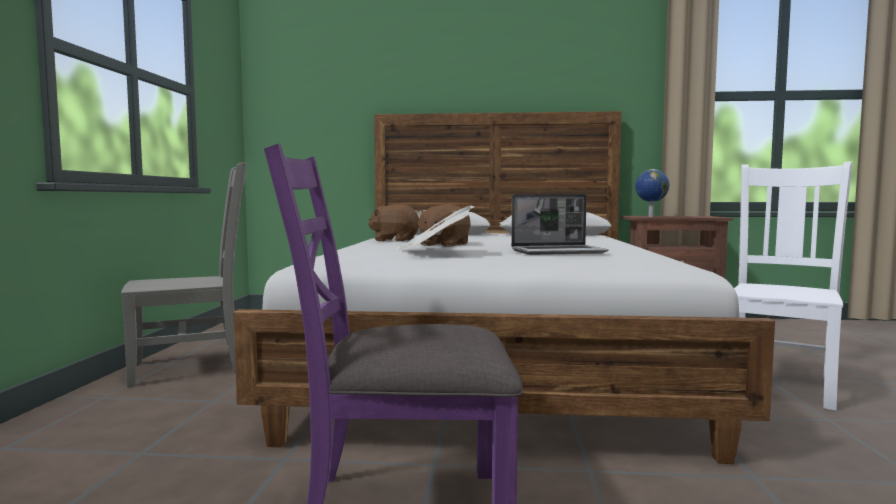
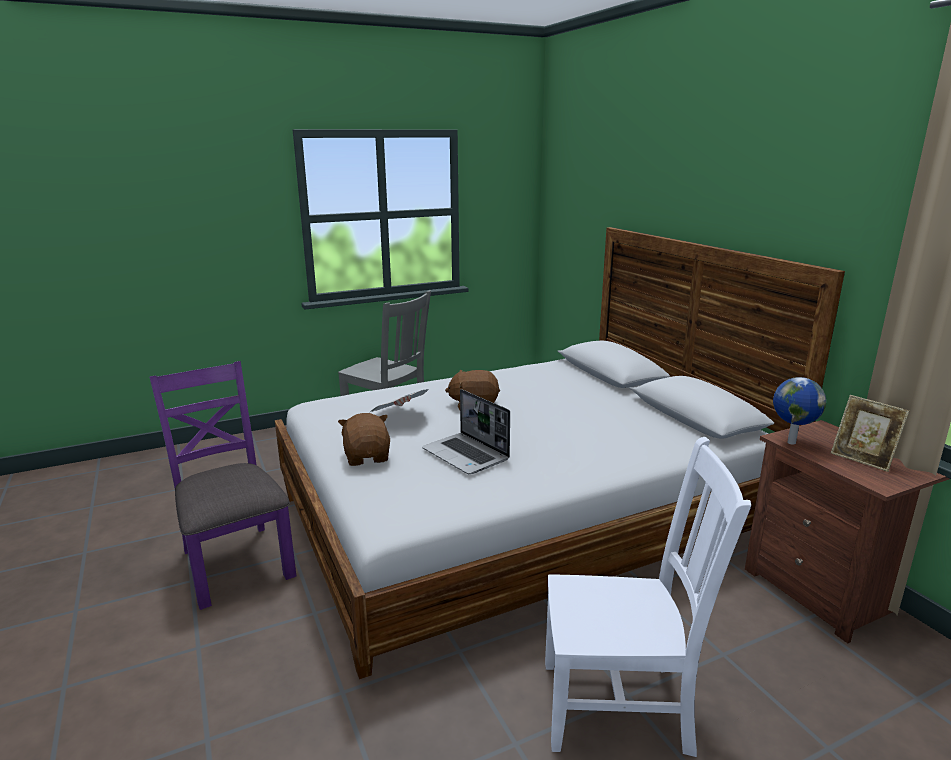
camera: 60 degrees right, 15 degrees up
(394, 240) = (504, 378): brown plush toy -> brown plush toy (367, 457)
(683, 216) = (862, 459): none -> picture frame

